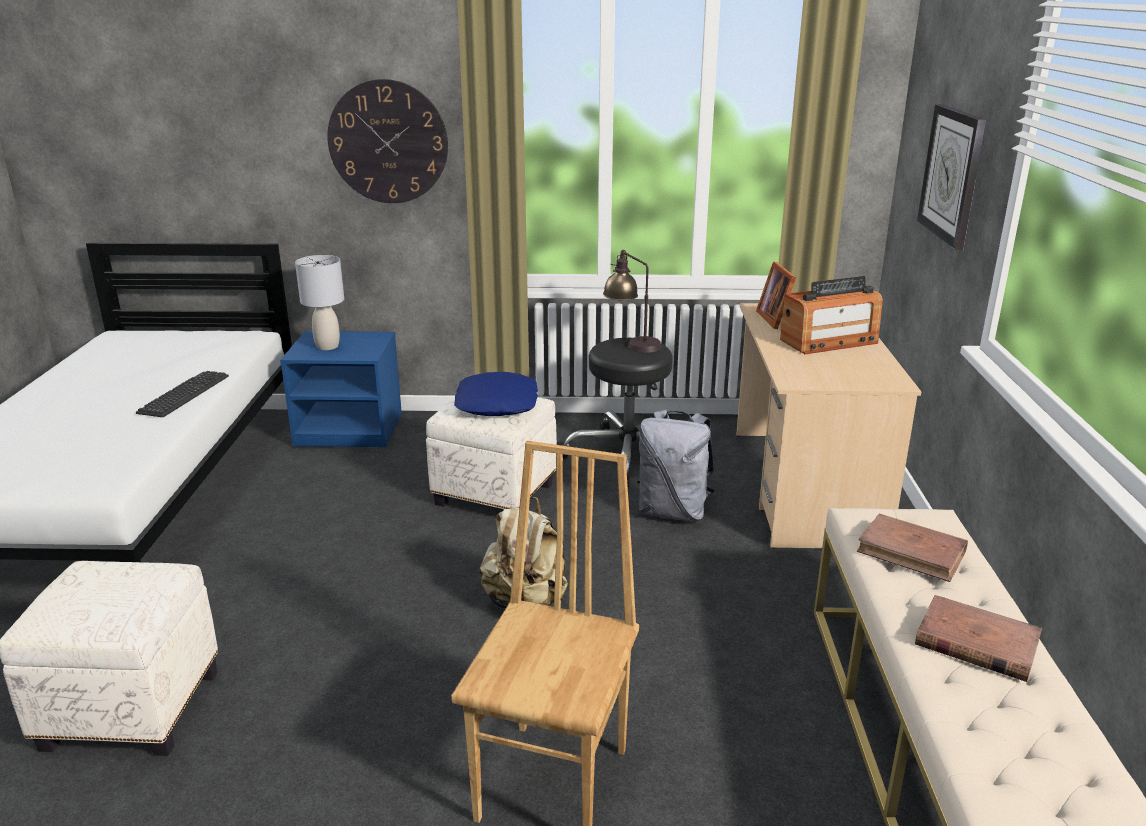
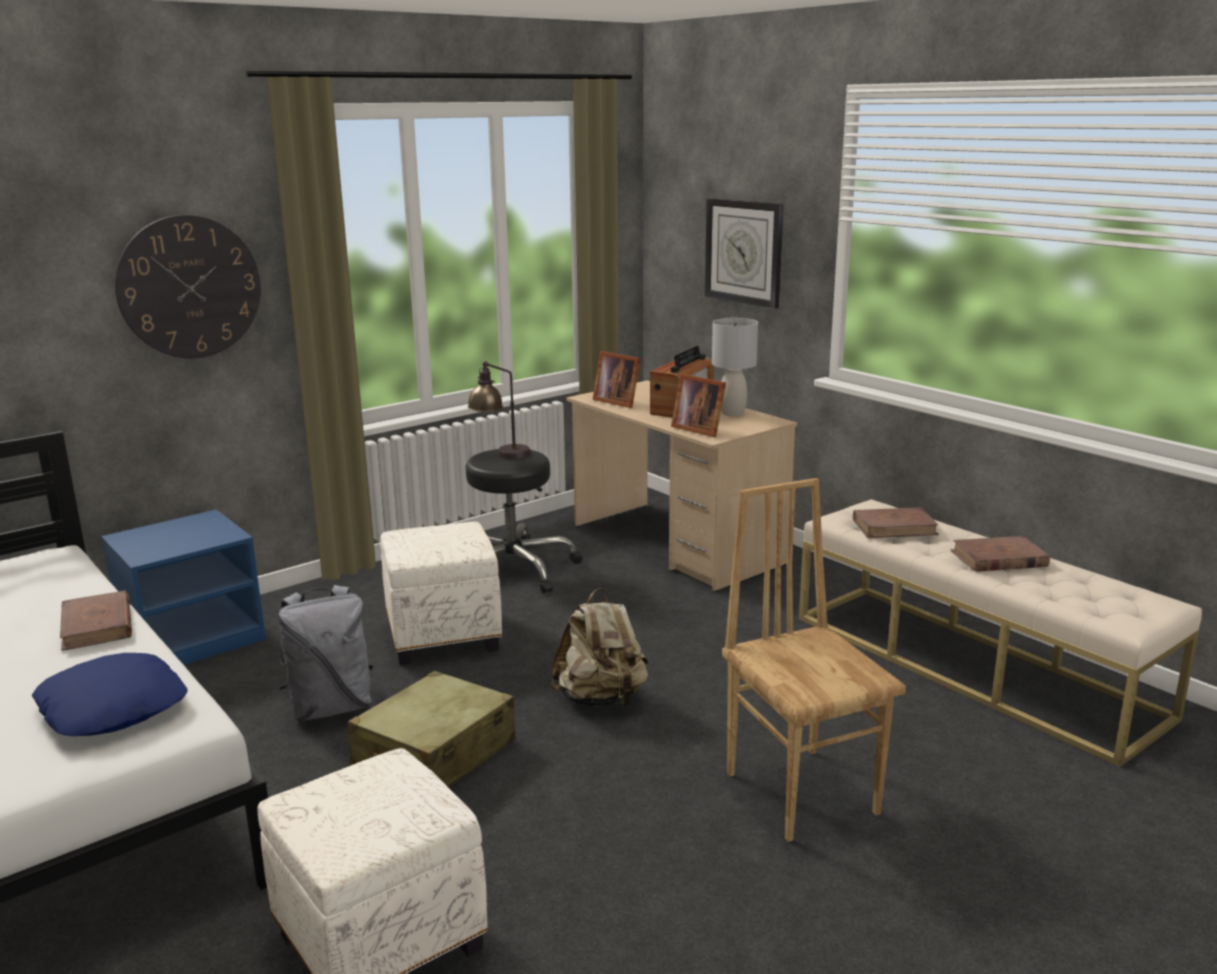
camera: 40 degrees left, 5 degrees down
(184, 394) = (97, 625): keyboard -> brown book
(327, 346) = (165, 541): grey table lamp -> grey table lamp (732, 413)
(353, 588) = (434, 755): none -> beige suitcase
(497, 404) = (439, 537): blue pillow -> blue pillow (114, 707)
(673, 512) = (611, 594): grey backpack -> grey backpack (331, 707)
(797, 369) = (698, 429): none -> picture frame

